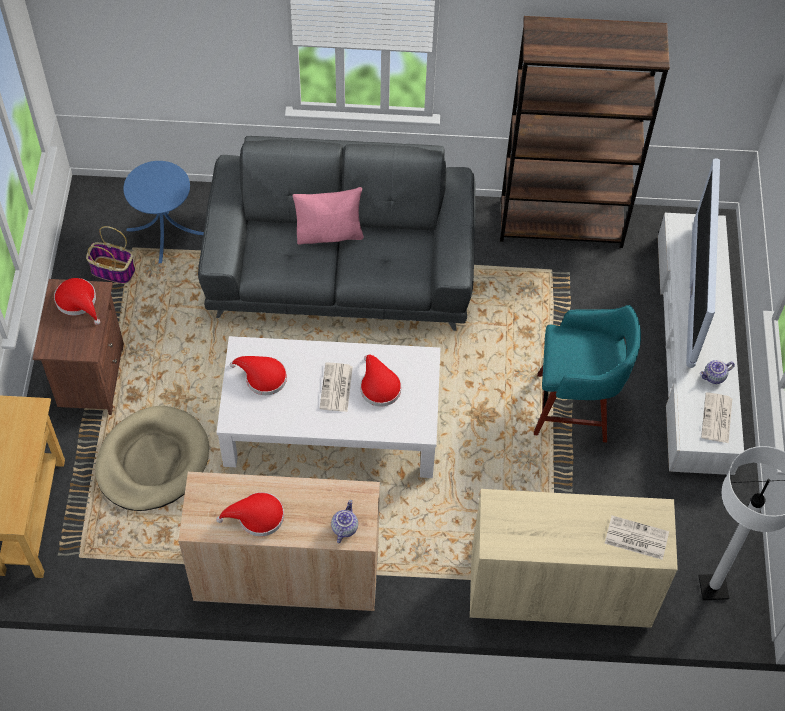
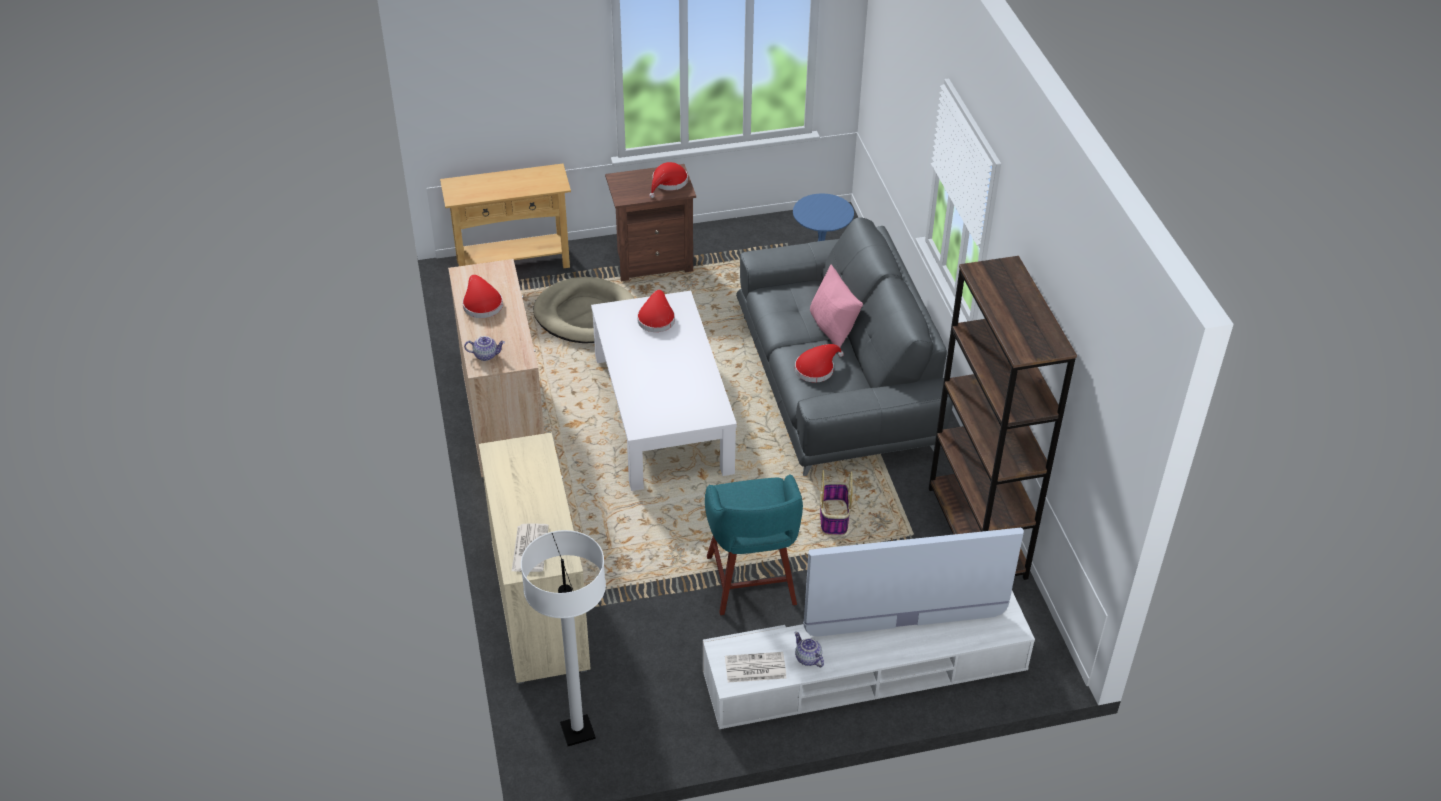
camera: 75 degrees right, 15 degrees down
(112, 270) = (763, 247): basket -> basket (833, 517)
(336, 388) = (663, 365): newspaper -> none
(378, 386) = (676, 391): red hat -> red hat (816, 368)

